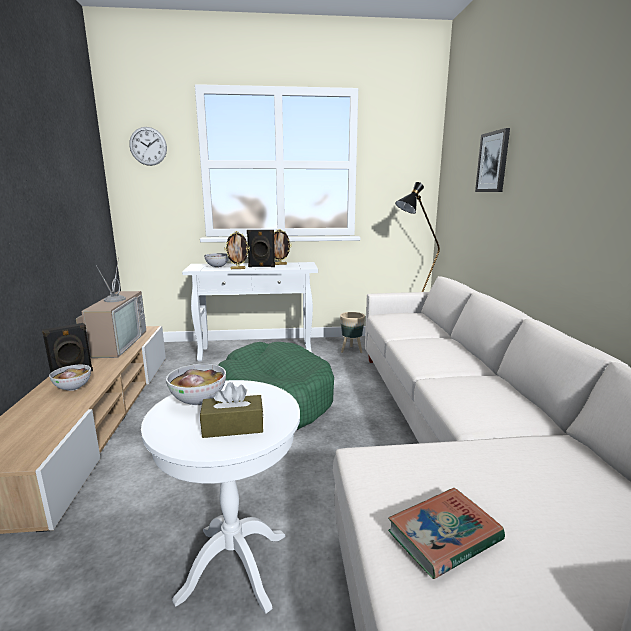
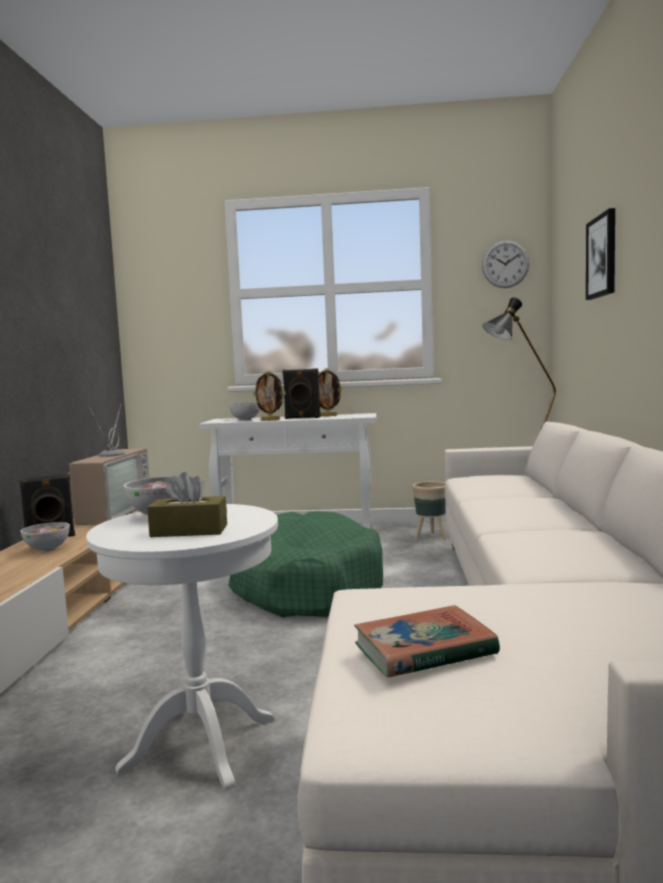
camera: 10 degrees right, 10 degrees down
(148, 146) = (168, 276): wall clock -> wall clock (505, 264)

